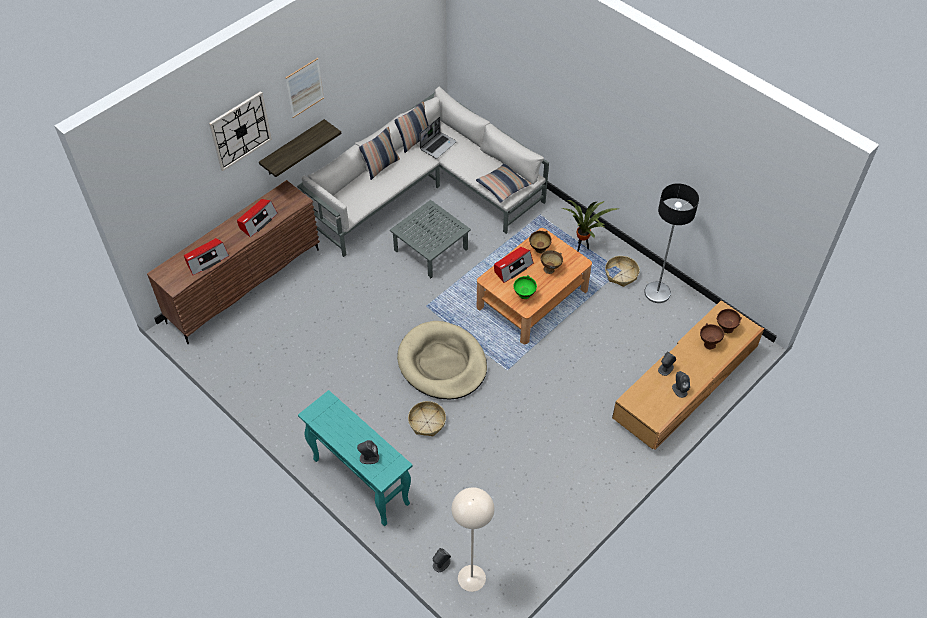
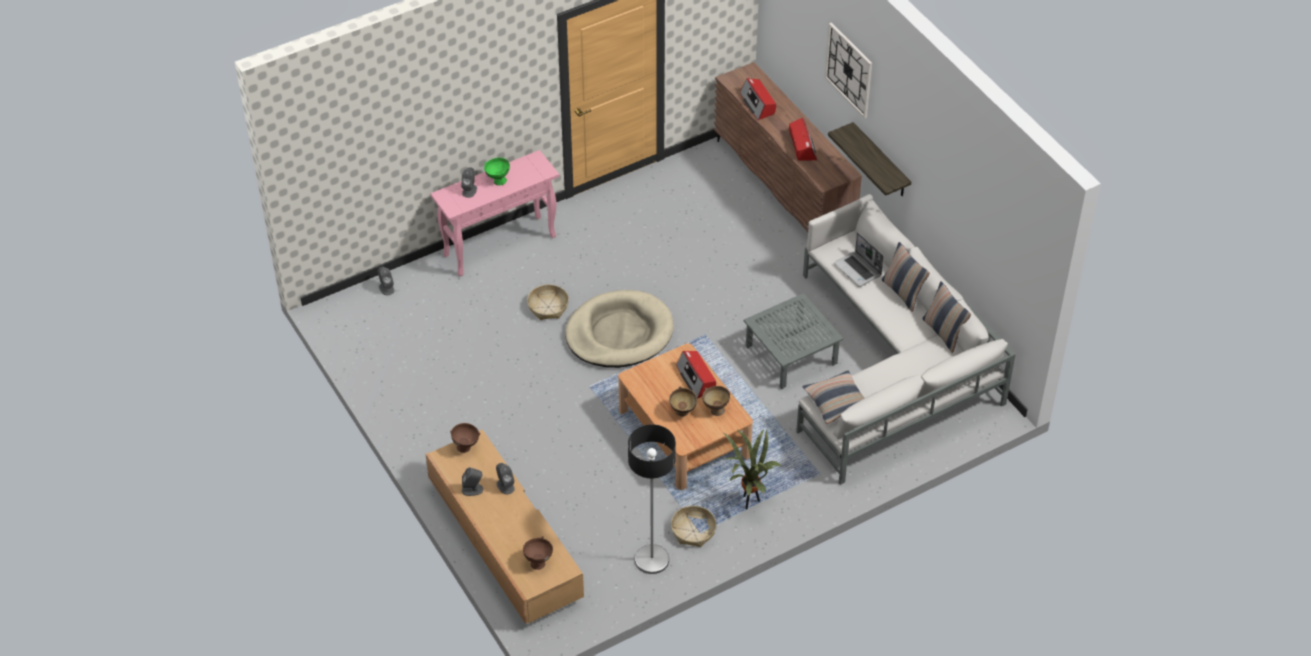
camera: 105 degrees right, 5 degrees down
(257, 221) = (802, 146): radio -> radio turned 150 degrees counterclockwise
(304, 87) = (904, 123): picture -> none
(360, 481) = (500, 245): turquoise console table -> pink console table
(438, 145) = (928, 353): laptop -> laptop (858, 270)
(471, 578) = (361, 306): beige floor lamp -> none
(524, 297) = (649, 379): green bowl -> green bowl (497, 180)
(708, 343) = (524, 538): brown bowl -> brown bowl (467, 447)

